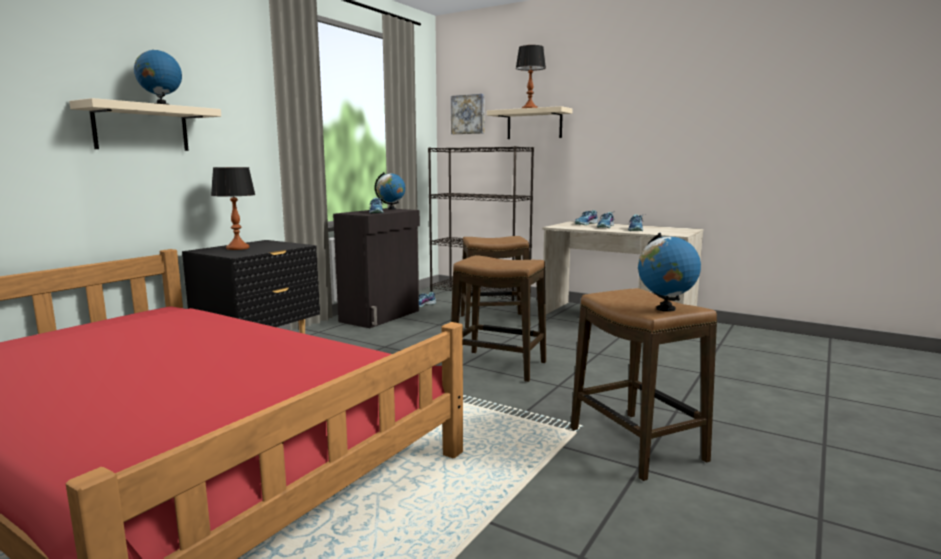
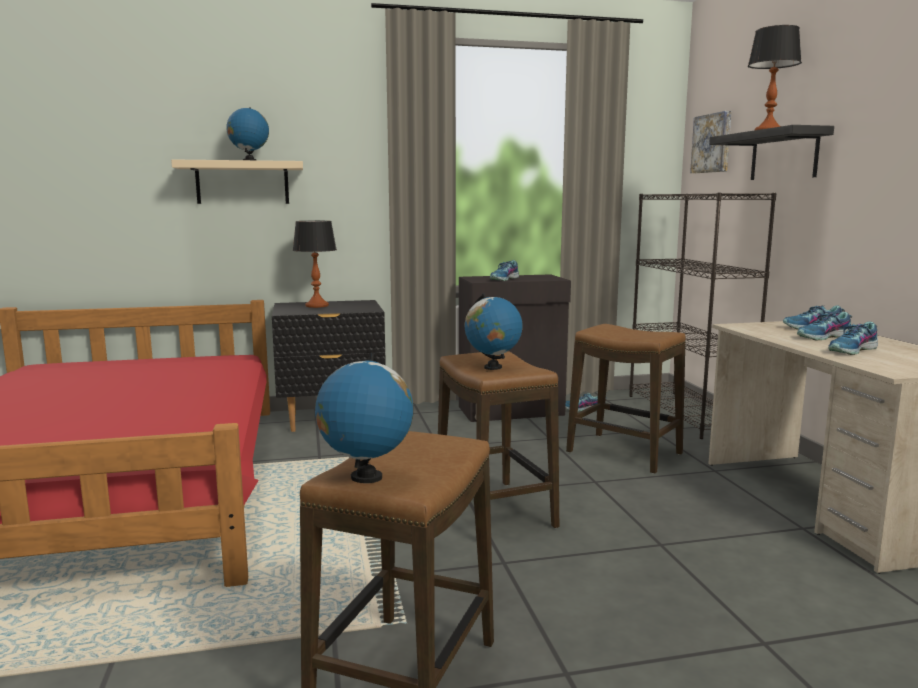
camera: 45 degrees right, 0 degrees up
(391, 209) = (546, 276): globe -> globe (492, 367)
(534, 124) = (784, 155): beige shelf -> black shelf

